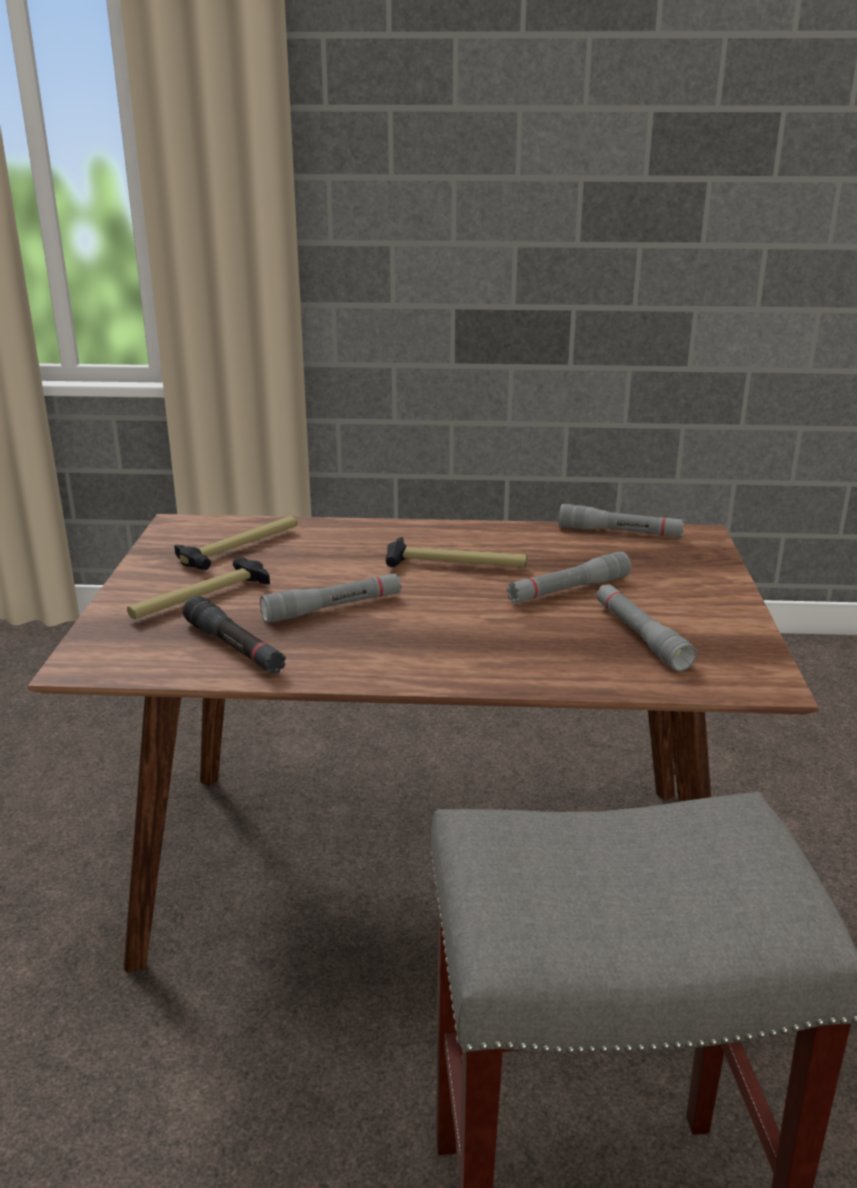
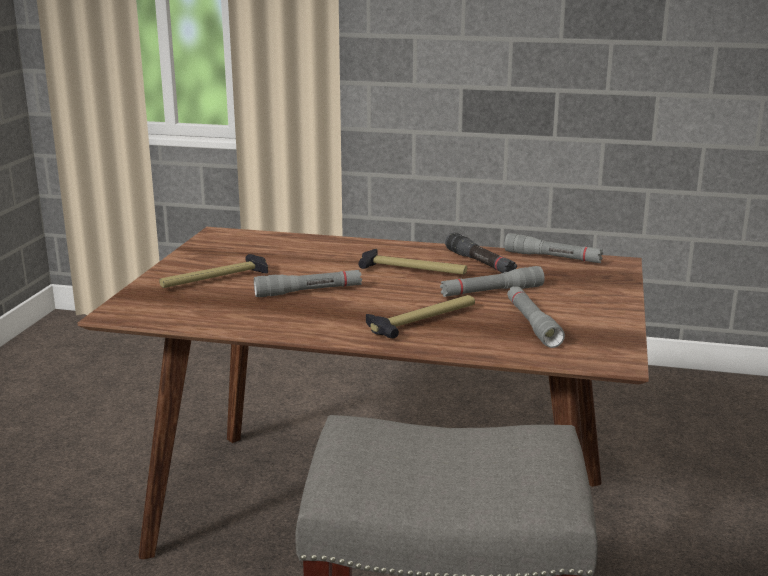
camera: 10 degrees right, 5 degrees down
(234, 648) = (227, 310): black flashlight -> black flashlight (480, 263)
(240, 548) = (257, 251): hammer -> hammer (423, 321)

